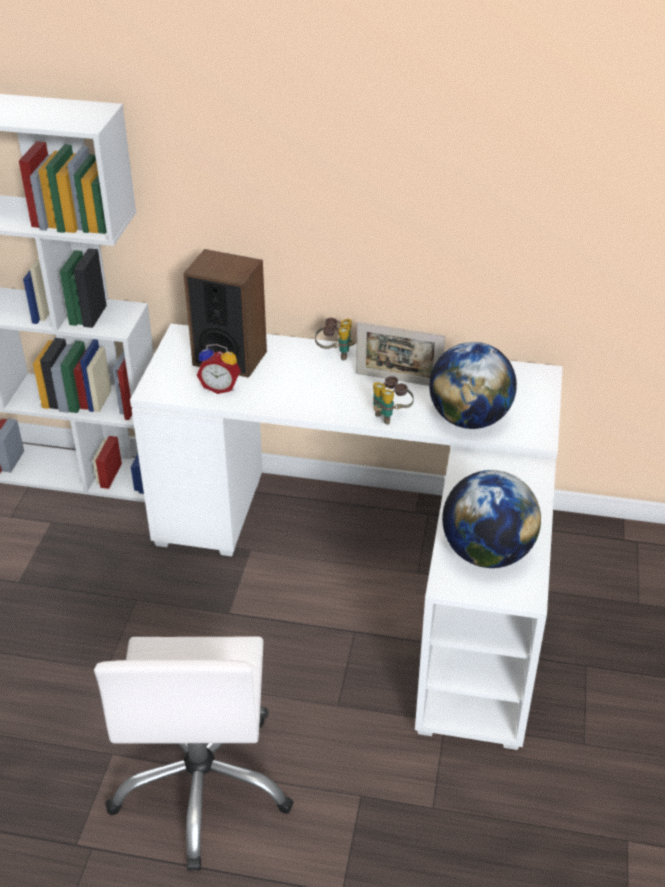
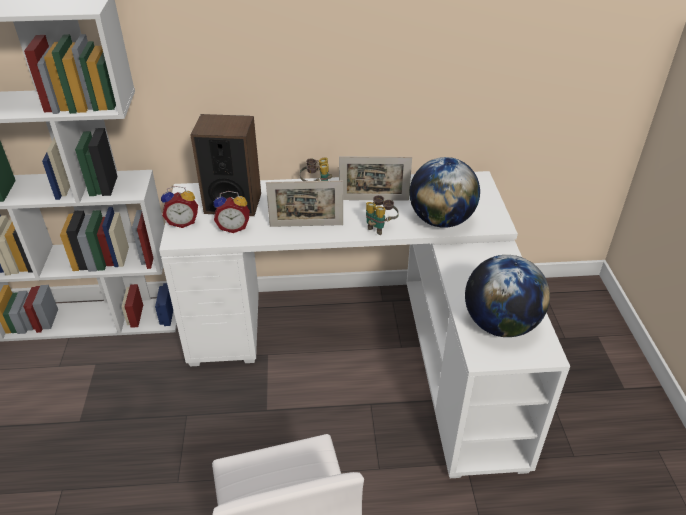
camera: 15 degrees left, 0 degrees up
(166, 371) = (183, 222): none -> alarm clock
(304, 398) = (306, 225): none -> picture frame

